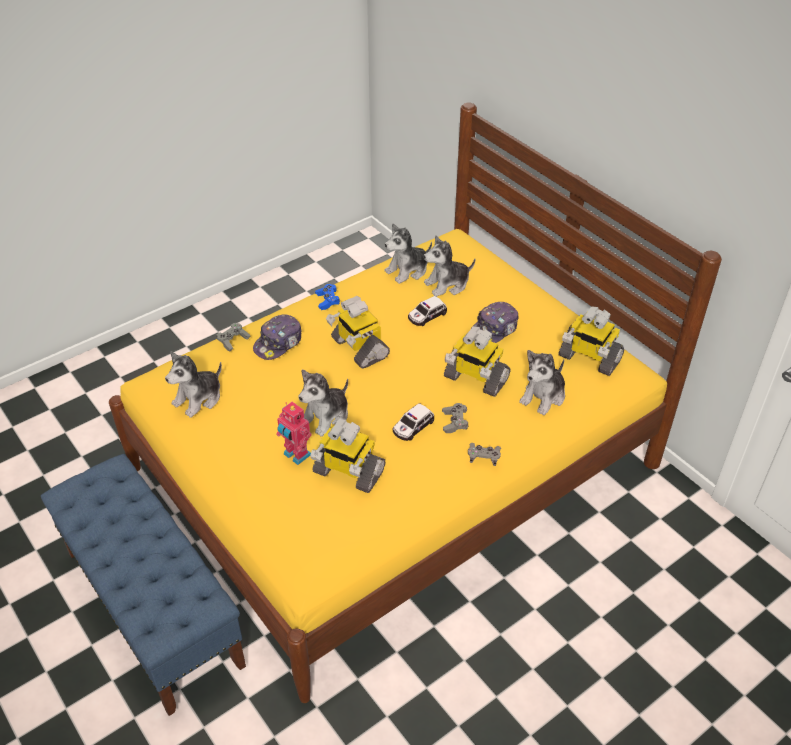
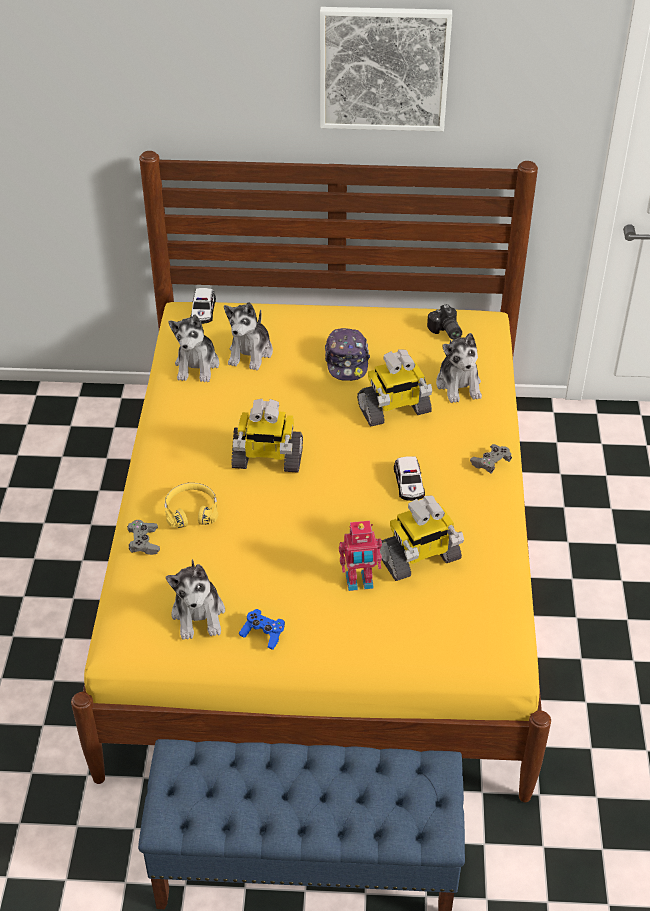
camera: 50 degrees left, 0 degrees up
(278, 343) = (191, 510): cap -> yellow headphones
(326, 416) = (332, 533): plush toy -> none
(327, 301) = (171, 442): blue game controller -> blue game controller (263, 634)
(427, 316) = (277, 390): toy car -> toy car (203, 311)
(454, 422) = (432, 455): grey game controller -> none
(589, 358) = (445, 331): toy robot -> camera
(632, 110) = (384, 68): none -> picture

